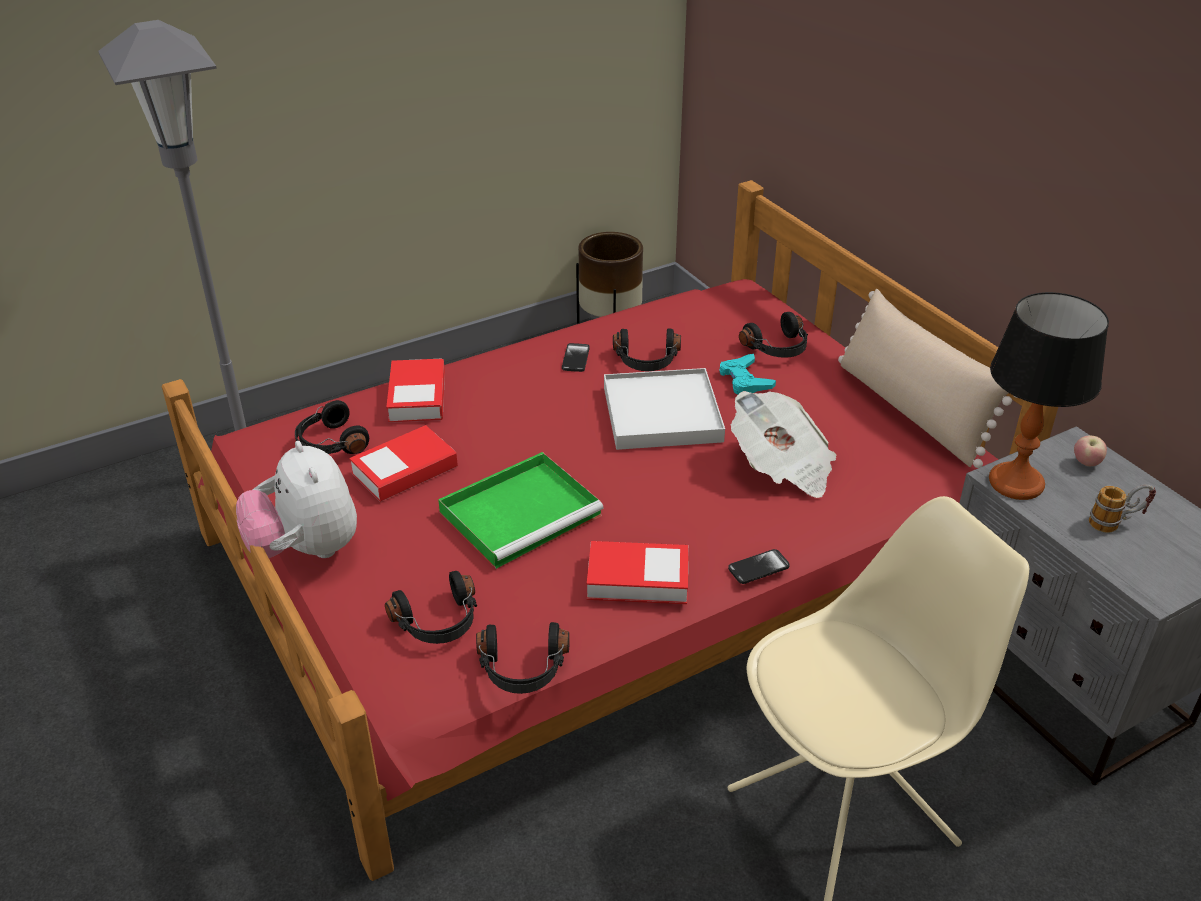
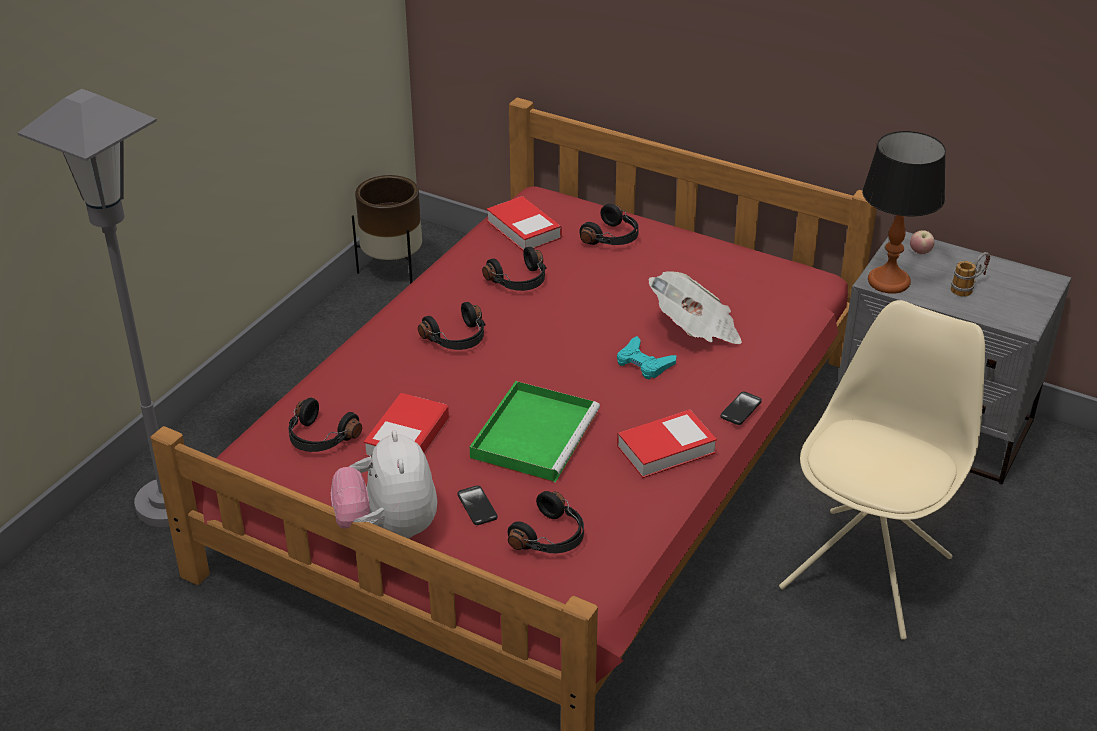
camera: 30 degrees left, 0 degrees up
(306, 549) = (388, 527): plush toy -> plush toy turned 45 degrees clockwise
(417, 397) = (356, 374): book -> book (524, 230)
(523, 670) = (643, 544): black headphones -> black headphones (457, 339)
(575, 358) = (459, 298): phone -> phone (477, 506)
(661, 414) = (570, 320): white tray -> none
(744, 380) = (609, 271): turquoise game controller -> turquoise game controller (644, 363)
(912, 411) = (748, 256): beige pillow -> none

